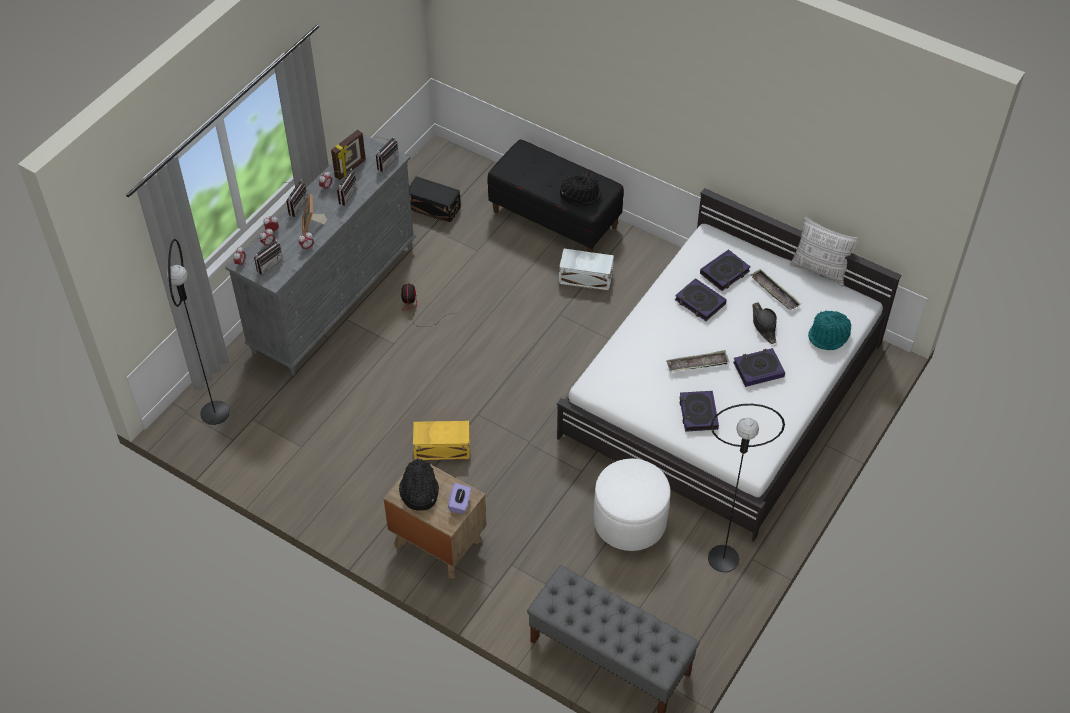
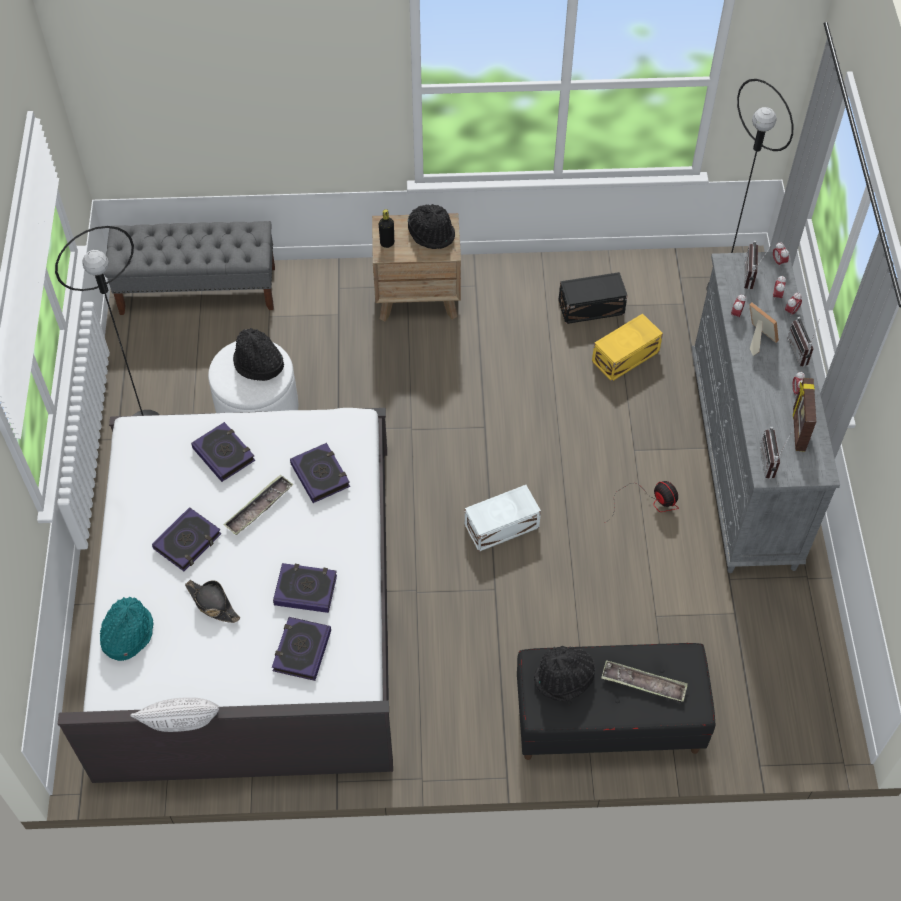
camera: 145 degrees right, 5 degrees up
(345, 195) = (767, 394): radio -> none
(433, 207) = (760, 644): black storage box -> black storage box (592, 308)
(441, 447) = (489, 376): yellow storage box -> yellow storage box (626, 357)
(460, 504) = (387, 243): purple tissue box -> black bottle
(585, 277) = (505, 657): white storage box -> white storage box (503, 527)
(624, 487) = (258, 364): none -> black hat
(642, 362) = (320, 475): none -> book
(774, 292) = (225, 659): tray -> tray (643, 684)

